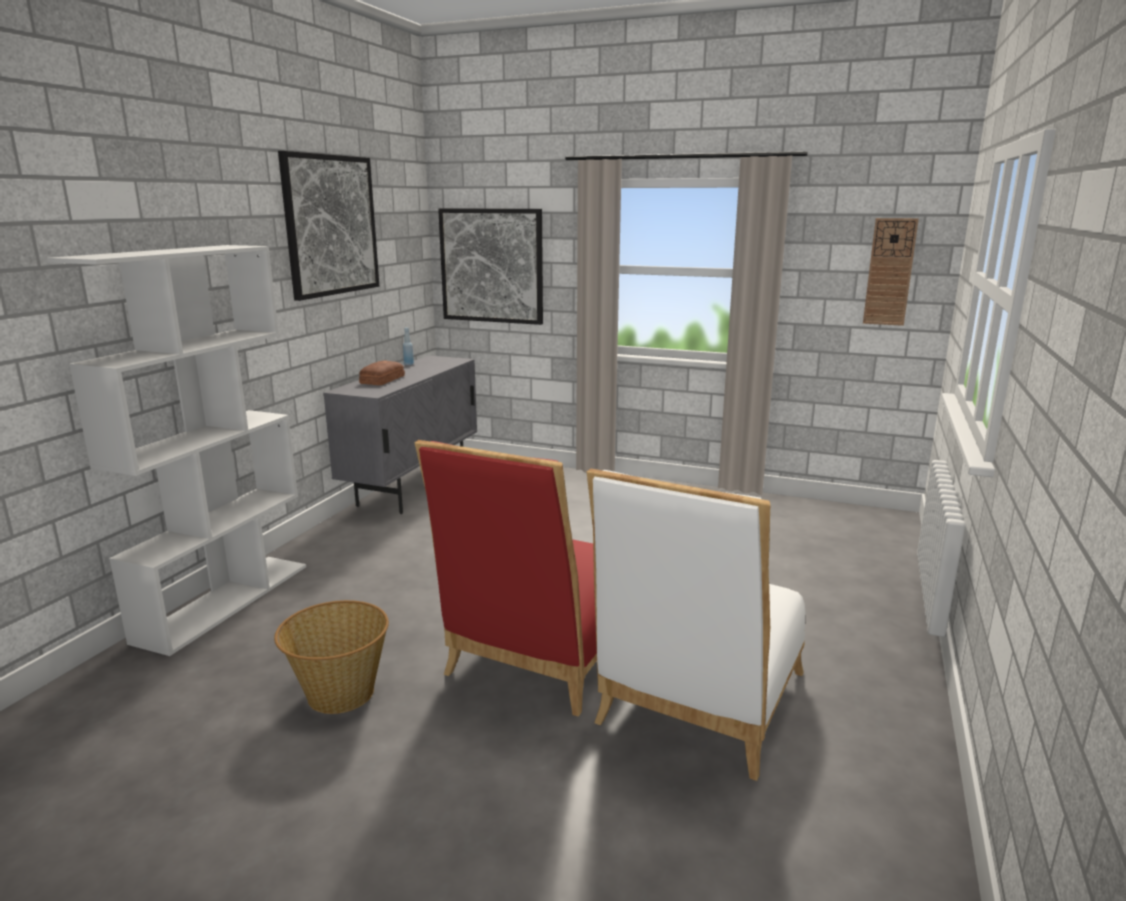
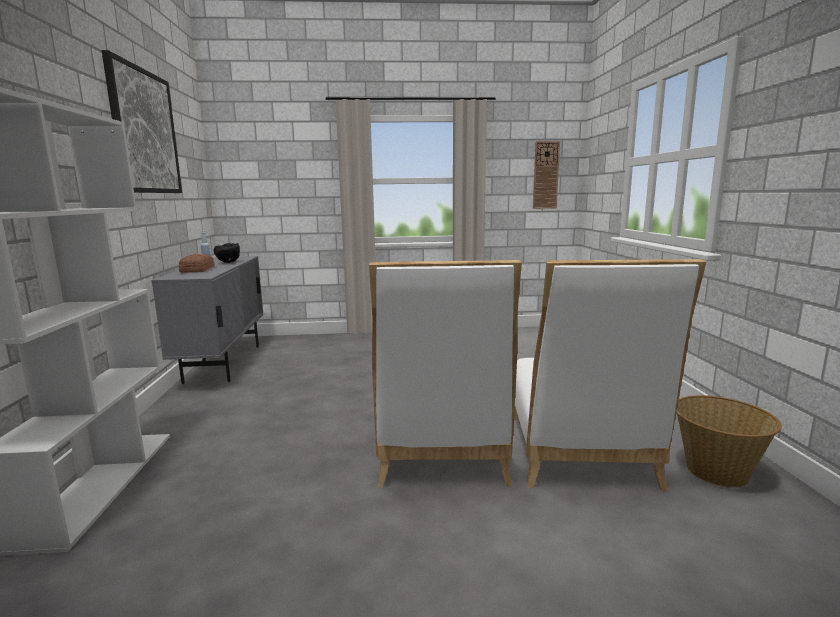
camera: 25 degrees left, 5 degrees down
(339, 693) = (295, 530): basket -> basket (716, 472)
(428, 369) = (228, 262): none -> black bowl
(491, 266) = (264, 183): picture -> none
(541, 657) = (442, 453): red chair -> white chair

